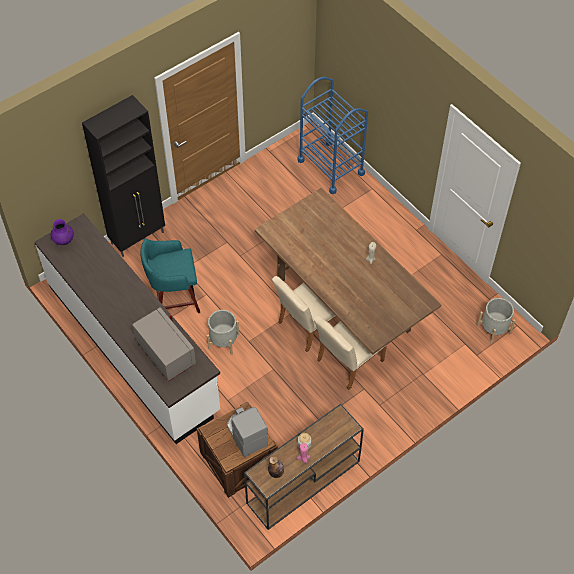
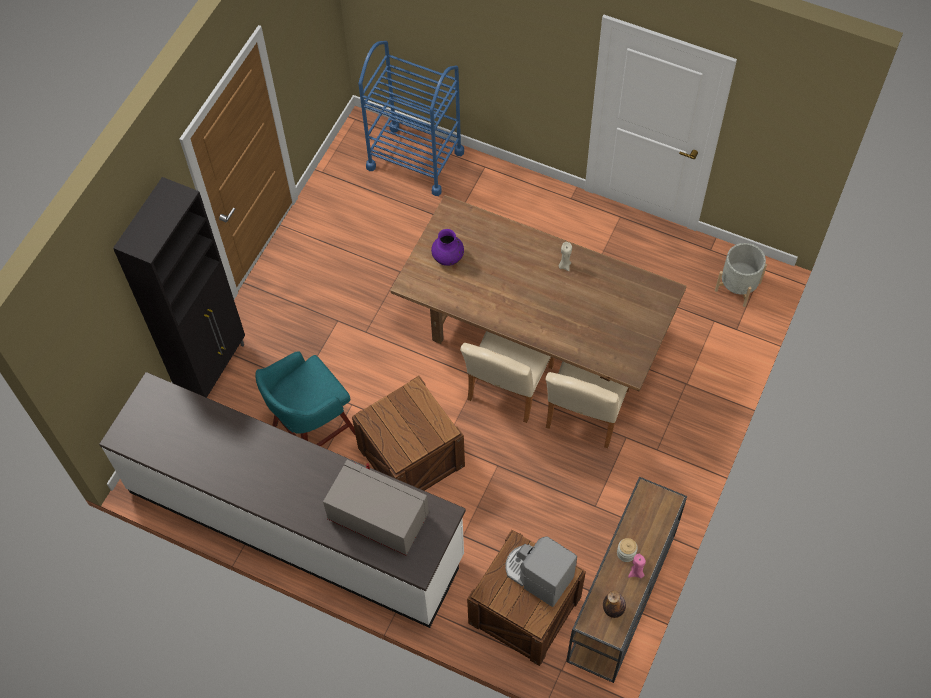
camera: 25 degrees left, 5 degrees up
(64, 240) = (141, 423): purple vase -> purple vase (448, 258)
(223, 341) = (411, 458): grey planter -> crate

